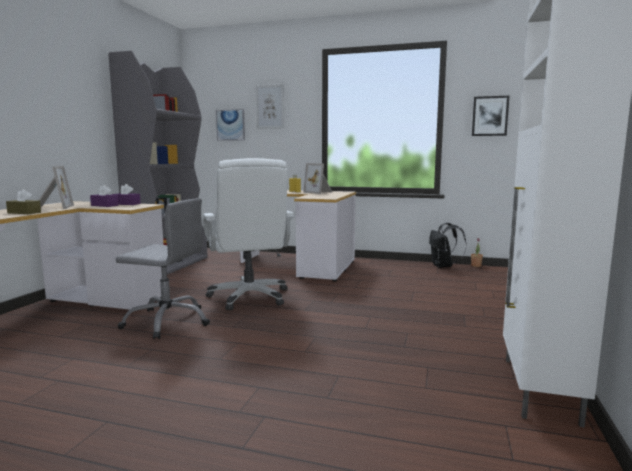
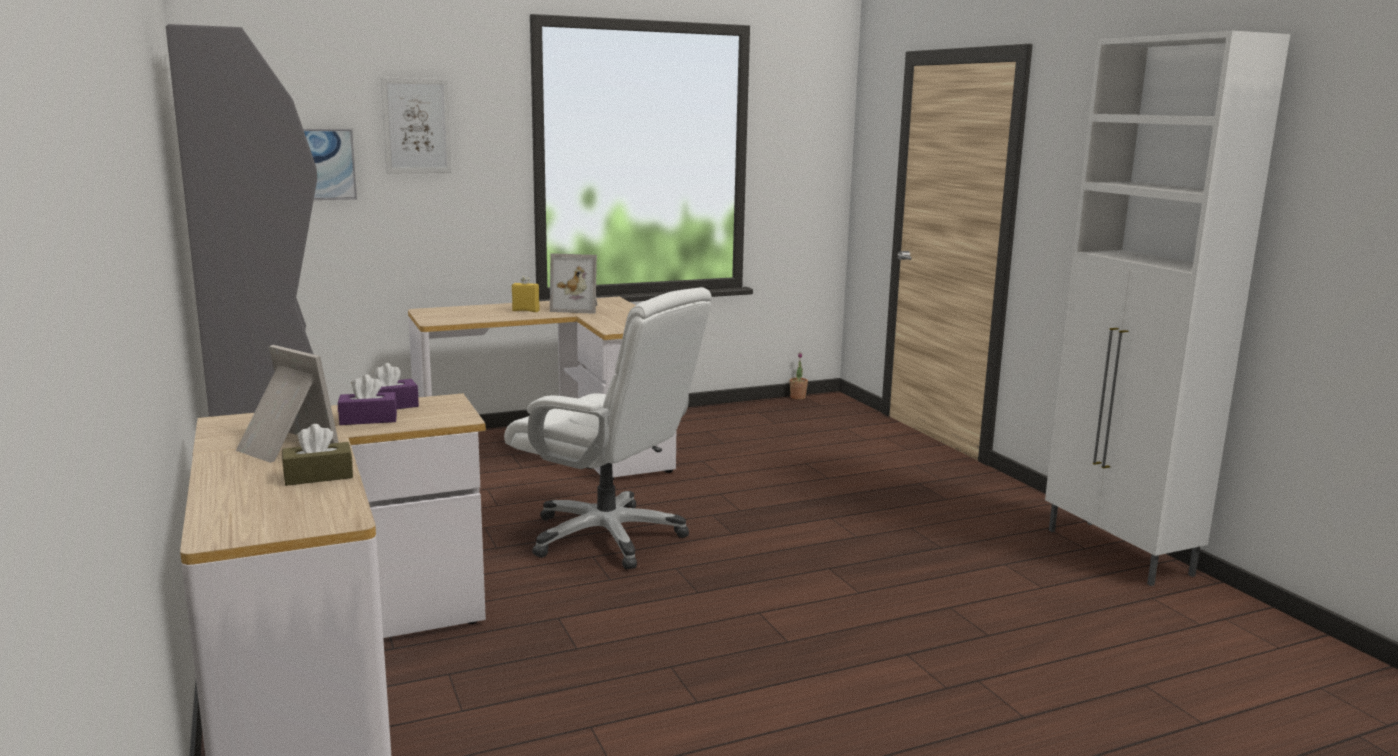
camera: 40 degrees left, 5 degrees up
(167, 321) = (582, 619): grey office chair -> none
(443, 266) = (761, 407): black backpack -> none
(490, 116) = (811, 156): picture -> none

